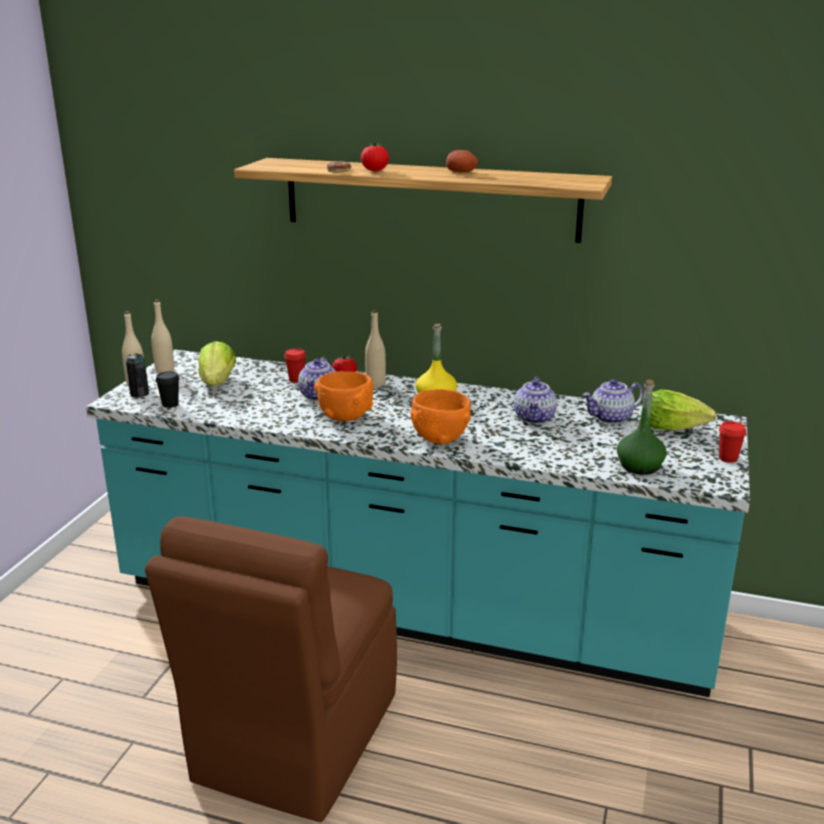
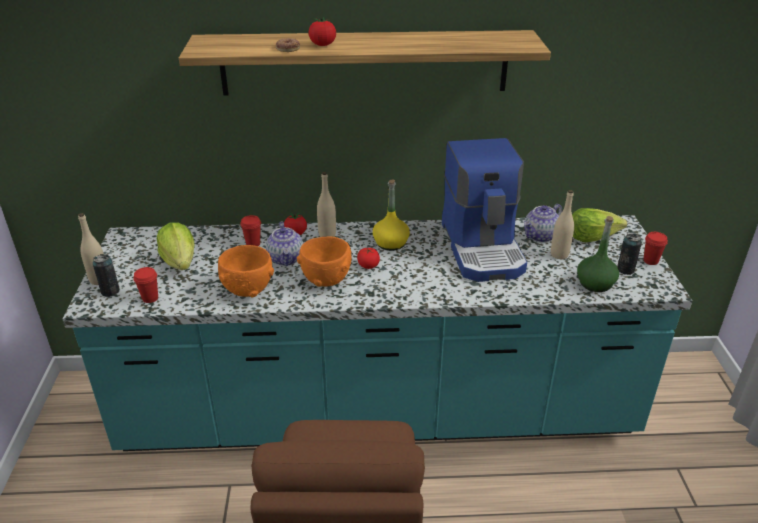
camera: 20 degrees left, 10 degrees up
(165, 371) = (117, 257): beige bottle -> beige bottle (559, 255)
(170, 404) = (150, 298): black cup -> red cup
(398, 412) = (368, 265): none -> tomato
(440, 439) = (423, 287): orange bowl -> orange bowl (248, 290)
(462, 172) = (405, 39): potato -> none
(535, 418) = (483, 248): teapot -> coffee machine
(688, 461) = (625, 270): none -> can

